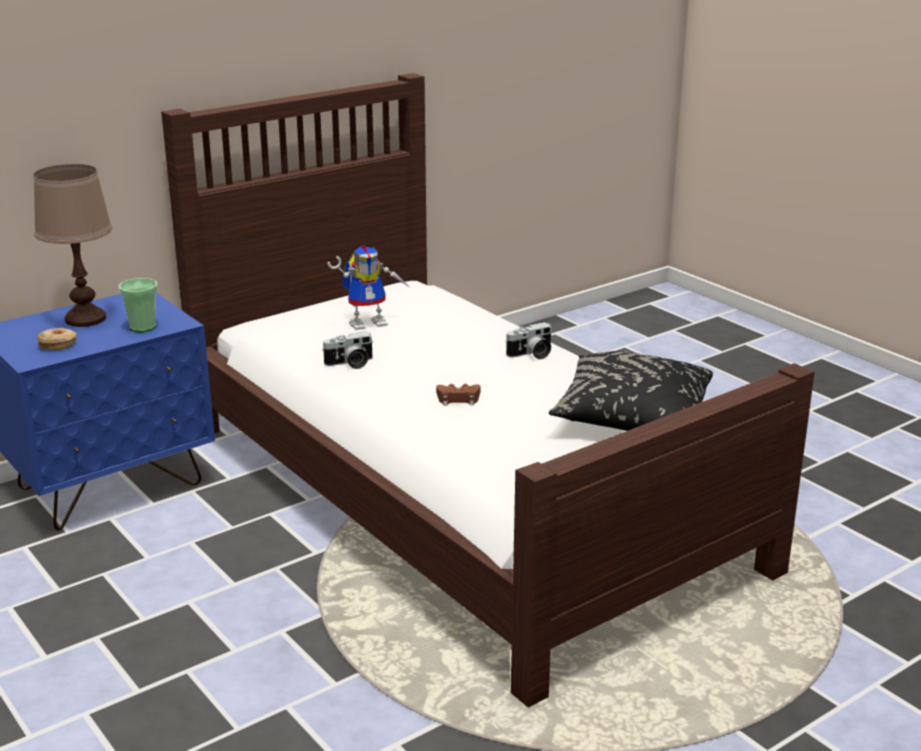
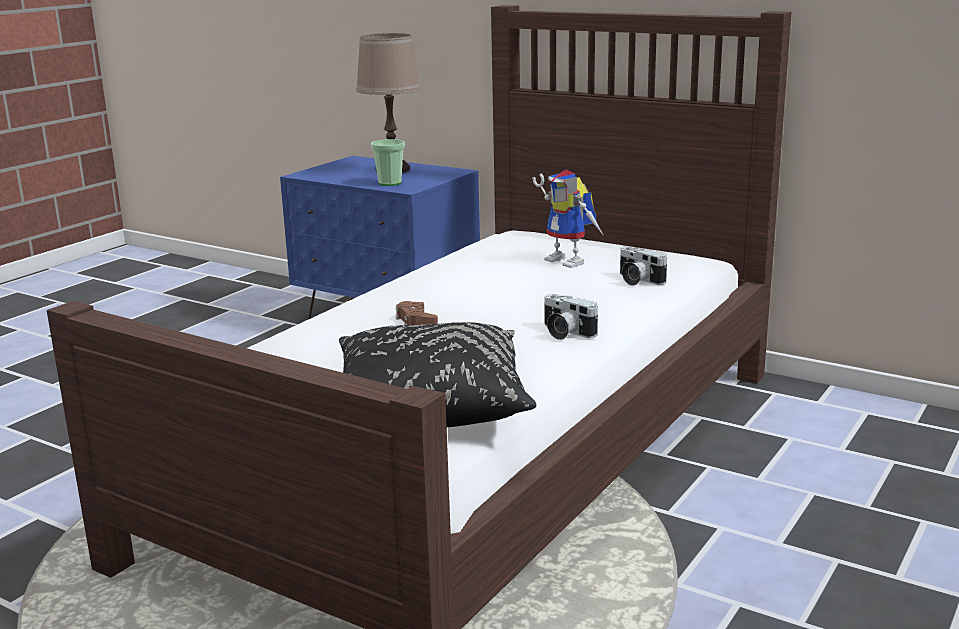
camera: 70 degrees right, 5 degrees down
(58, 344) = (337, 174): donut -> none
(350, 363) = (462, 272): camera -> camera (637, 280)

